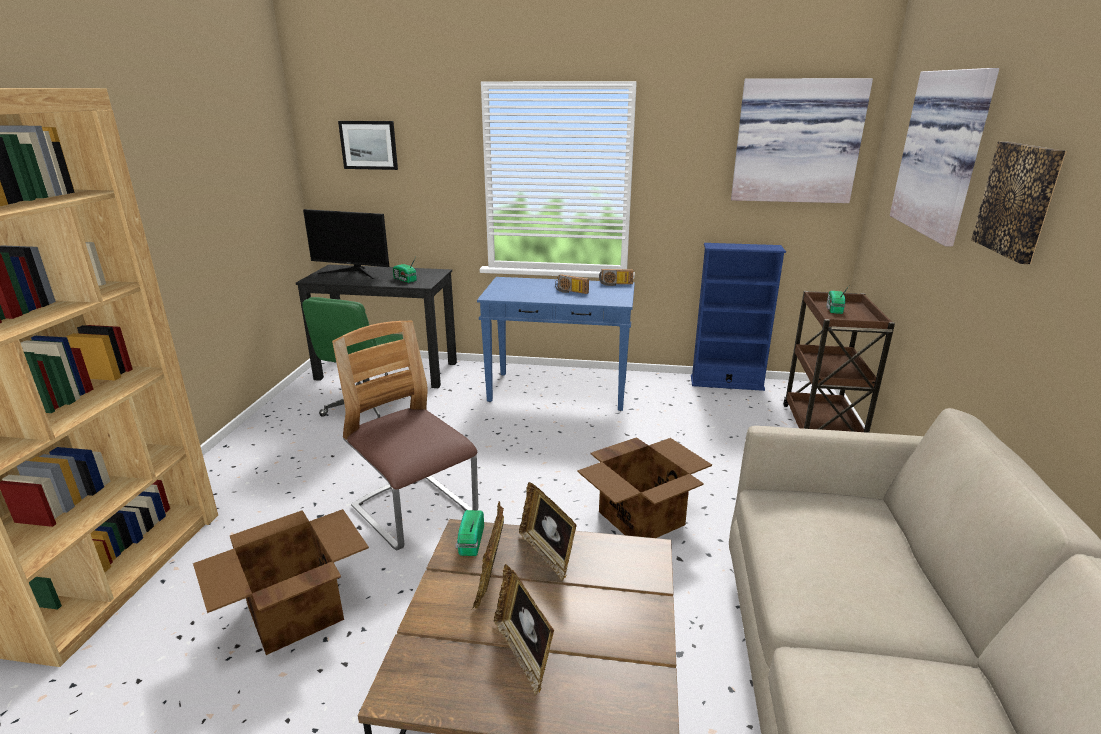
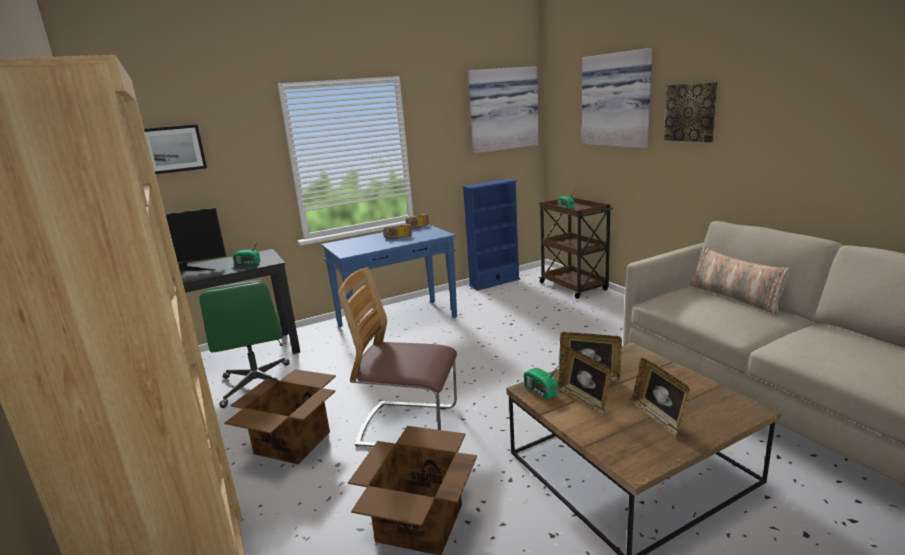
camera: 35 degrees left, 5 degrees down
(523, 653) = (658, 417): picture frame -> picture frame turned 45 degrees clockwise
(642, 518) = (552, 363): cardboard box -> cardboard box (293, 442)
(896, 550) = (735, 297): none -> pillow

